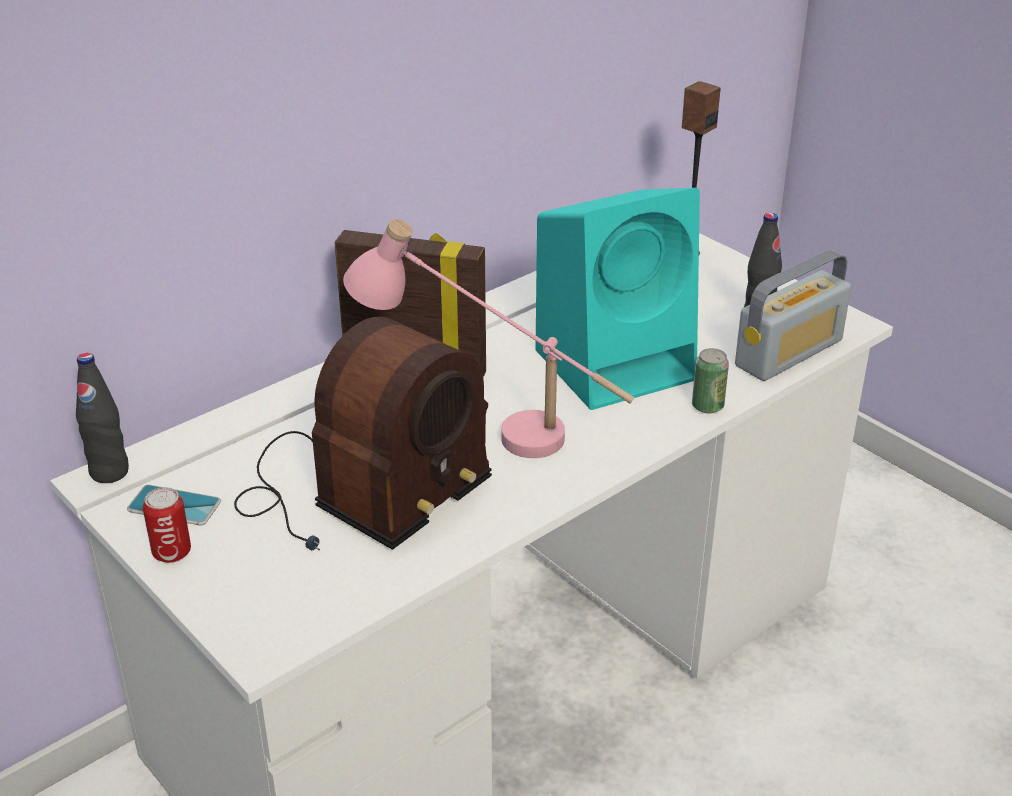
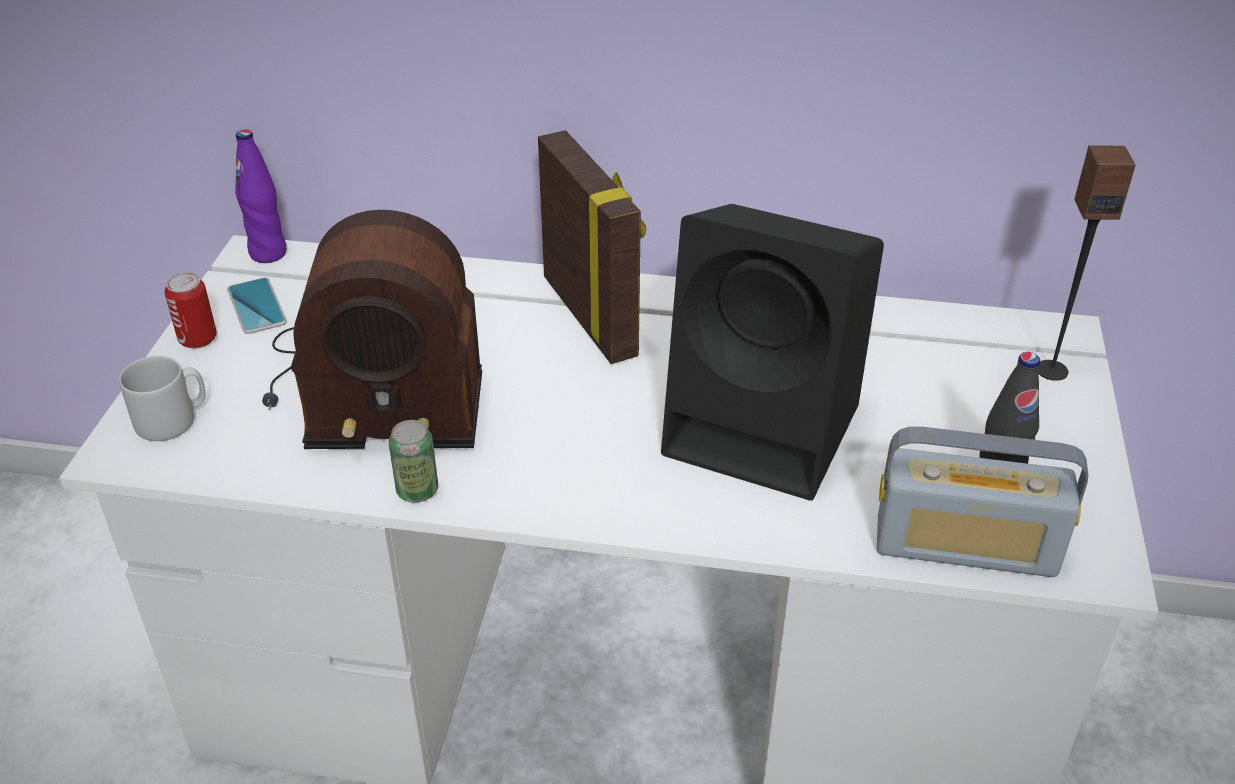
camera: 50 degrees right, 5 degrees up
(109, 472) = (268, 253): black bottle -> purple bottle
(261, 604) = (173, 420): none -> grey mug
(488, 428) = (553, 407): pink table lamp -> none
(617, 363) = (767, 430): turquoise speaker -> black speaker
(707, 406) = (774, 534): can -> can (417, 491)

